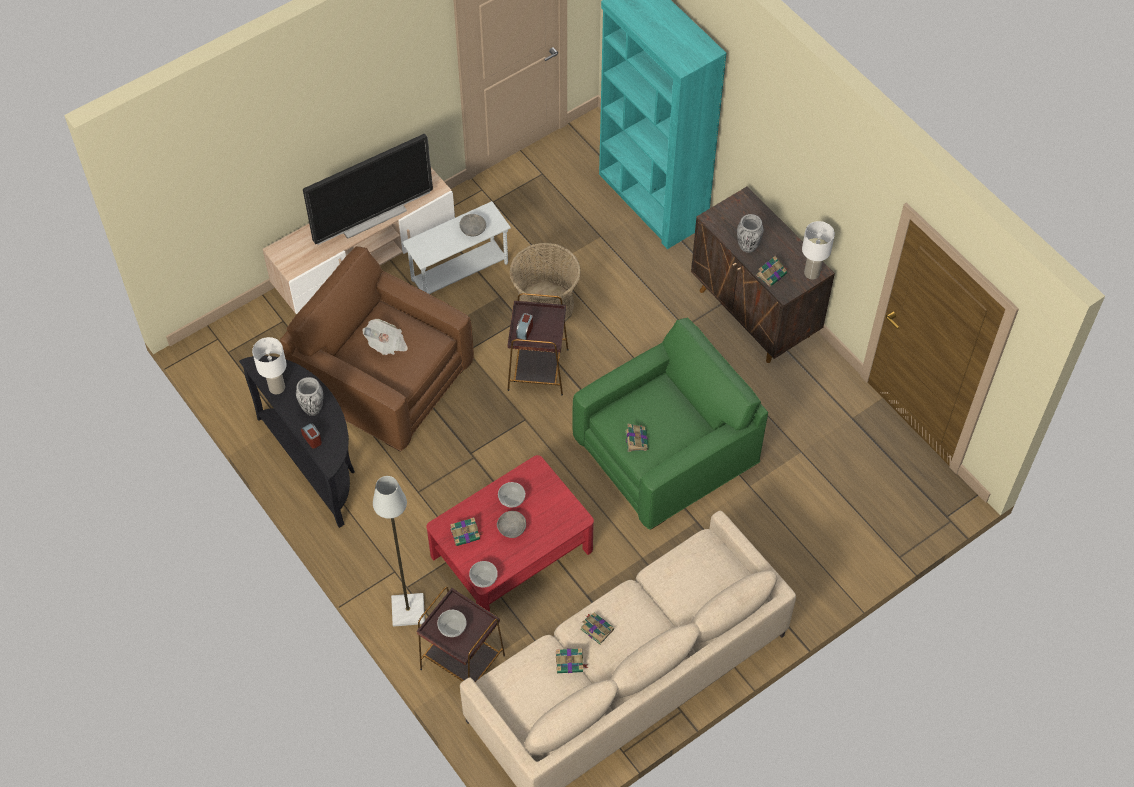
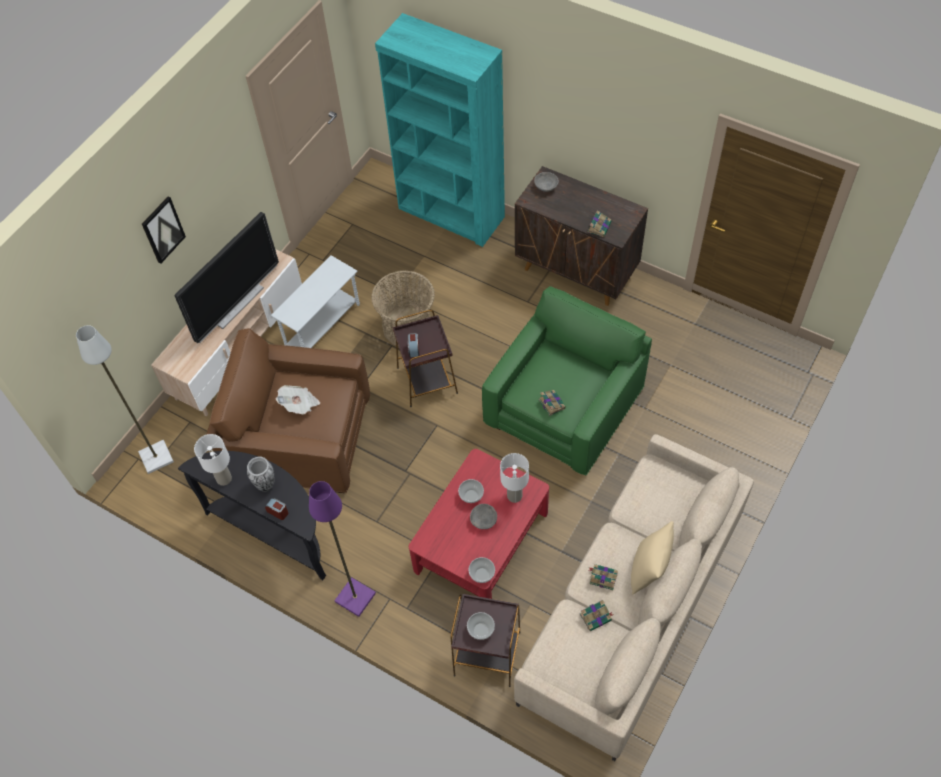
camera: 20 degrees left, 0 degrees up
(314, 120) = (162, 229): none -> picture
(361, 557) = (354, 598): none -> purple floor lamp
(407, 610) = (417, 628): grey floor lamp -> grey floor lamp (155, 457)
(466, 534) = (446, 541): book -> none
(472, 230) = (326, 283): grey bowl -> grey bowl (545, 186)
(646, 640) = (649, 569): none -> beige pillow
(747, 246) = (568, 212): vase -> none
(812, 273) = (631, 215): white table lamp -> white table lamp (515, 496)

